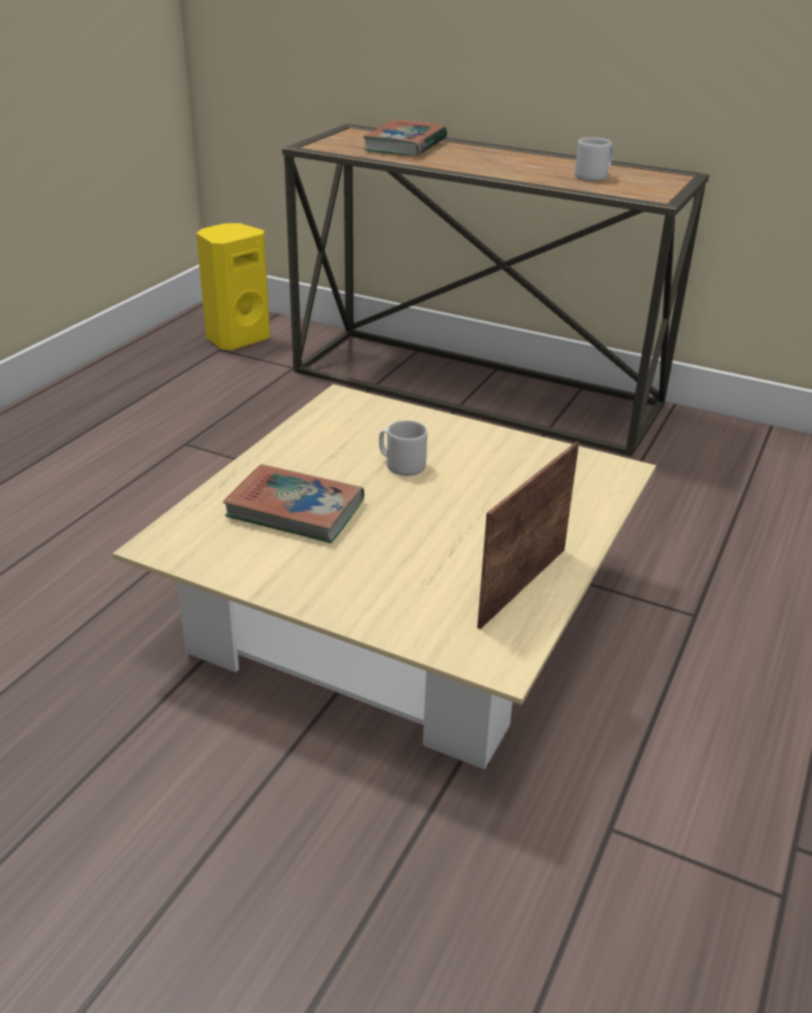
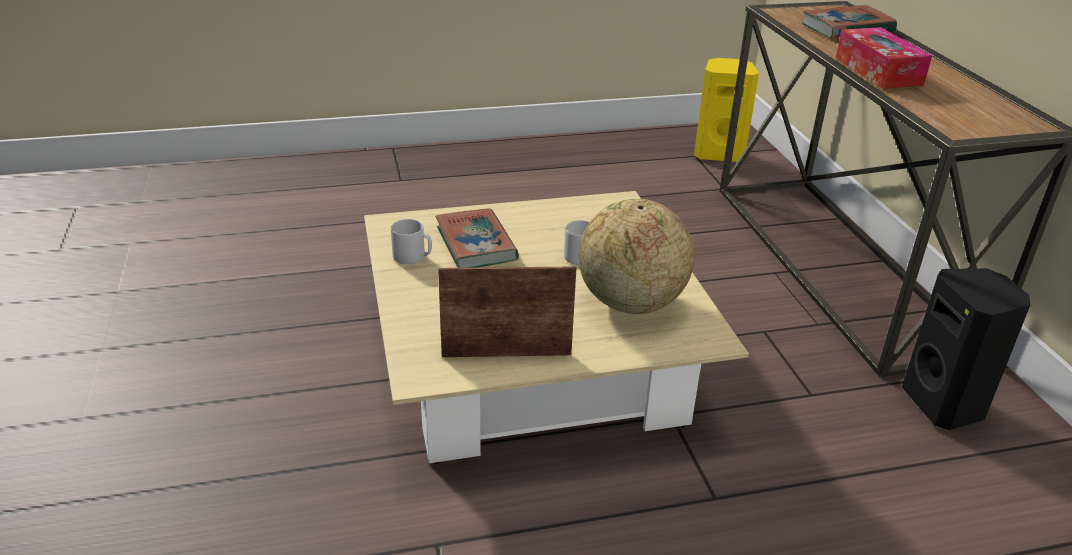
camera: 50 degrees right, 0 degrees up
(509, 171) = (878, 71): none -> tissue box
(517, 479) = (630, 303): none -> globe
(593, 176) = (950, 99): grey mug -> grey mug (413, 257)
(689, 451) = (945, 404): none -> black speaker

